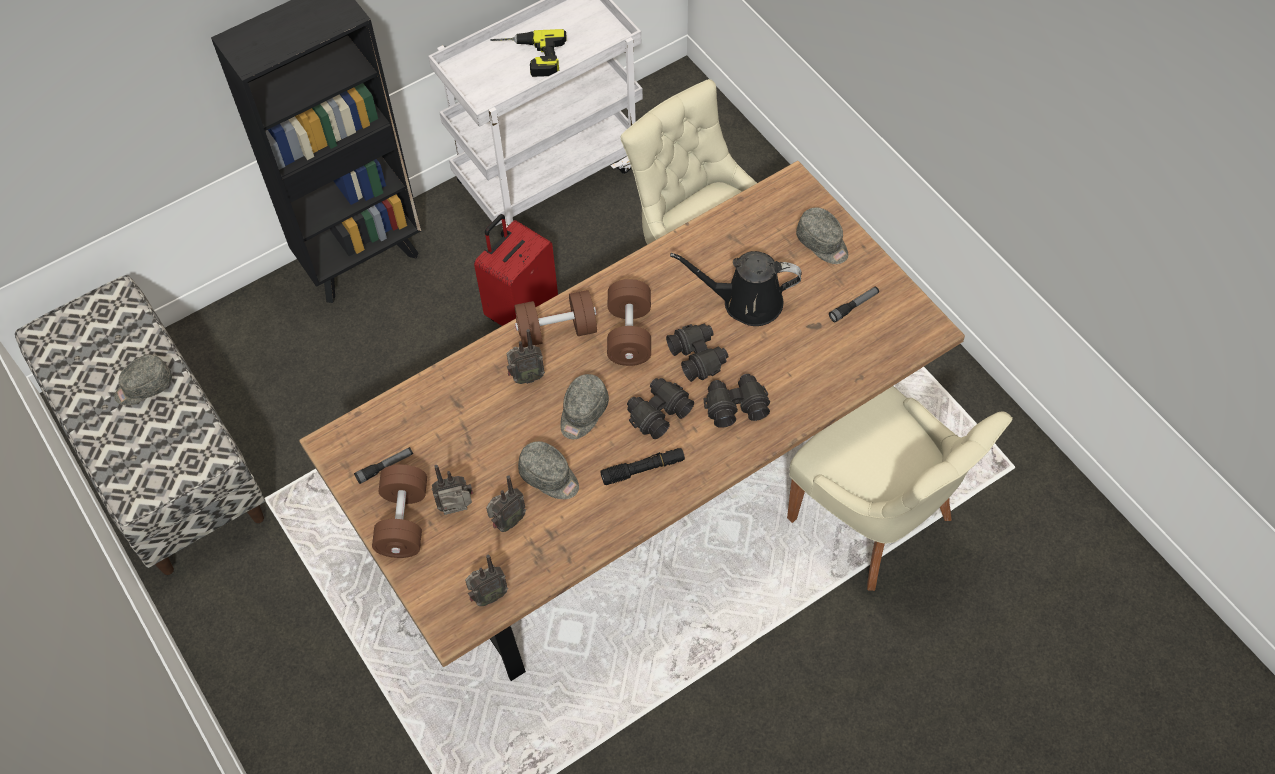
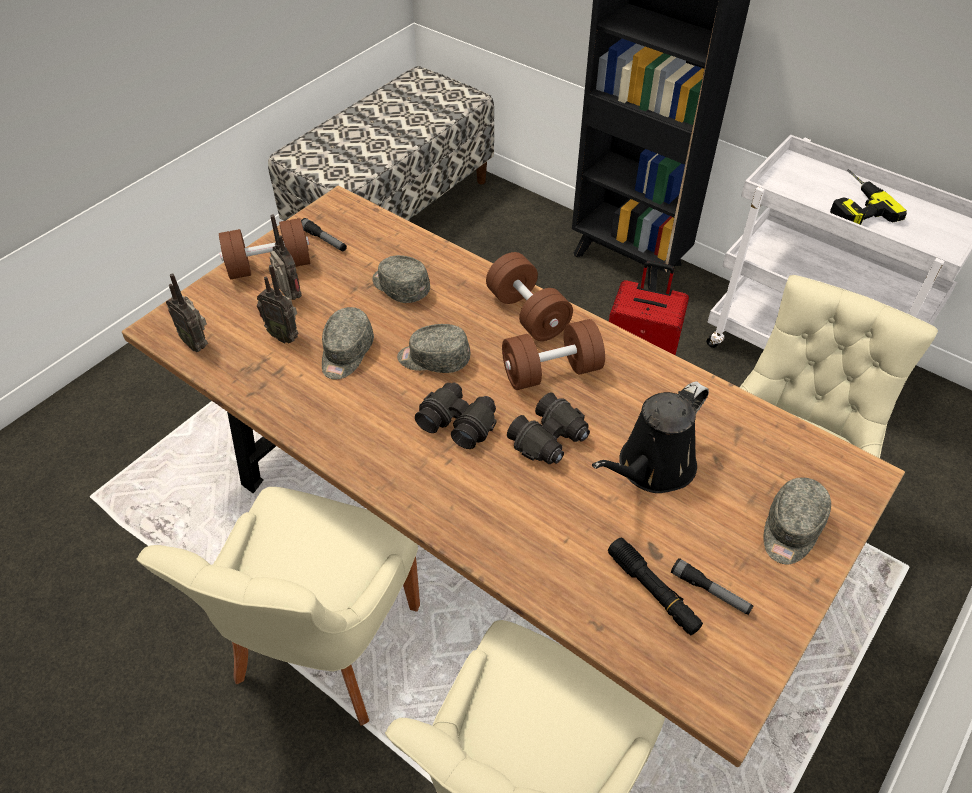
camera: 70 degrees right, 10 degrees down
(144, 387) = (394, 131): grey cap -> grey cap (400, 287)
(526, 377) = (460, 306): radio -> none
(643, 469) = (378, 427): black flashlight -> black flashlight (653, 591)
(710, 637) = (323, 648): none -> beige chair
(735, 405) = (496, 493): black binoculars -> none
(746, 302) = (651, 468): black watering can -> black watering can turned 120 degrees counterclockwise

